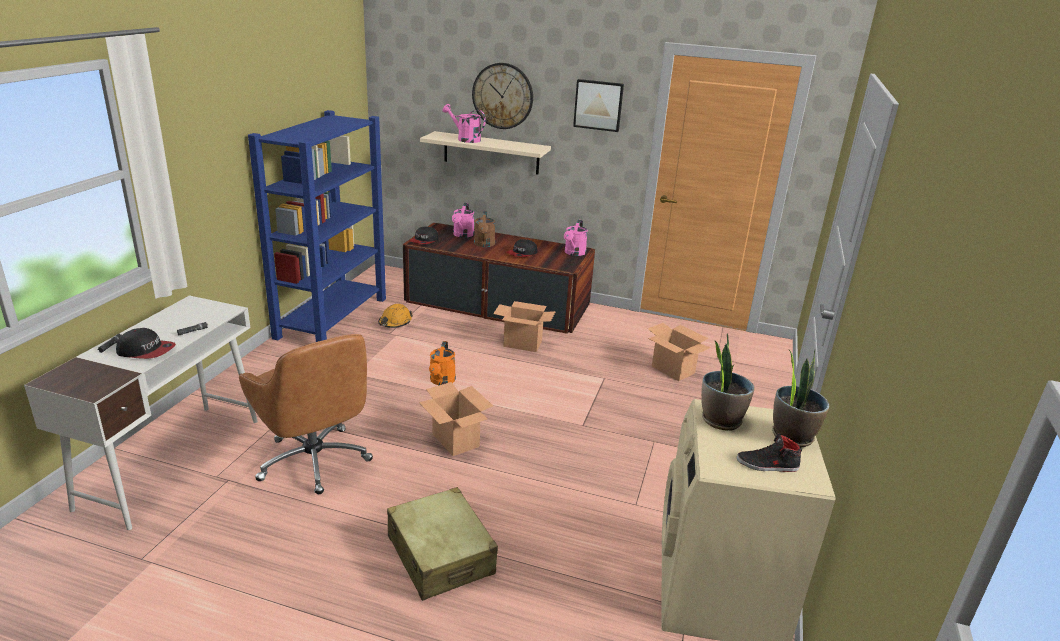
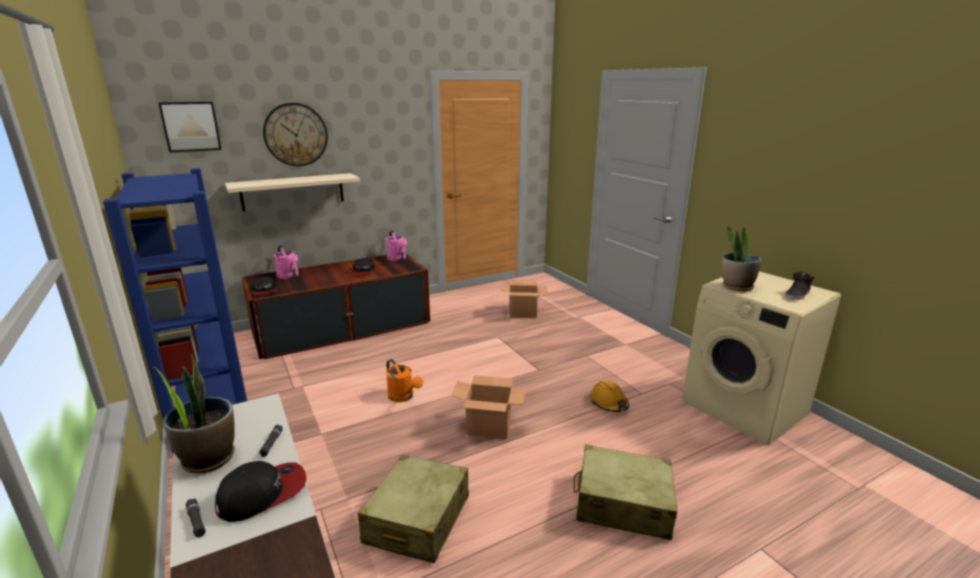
camera: 45 degrees left, 5 degrees down
(313, 461) = (417, 520): brown office chair -> beige suitcase
(395, 322) = (283, 378): orange hard hat -> orange hard hat (609, 403)
(465, 139) = (272, 181): pink watering can -> none
(484, 245) = (322, 276): brown watering can -> none
(522, 344) = (411, 343): cardboard box -> none
(598, 105) = (386, 129): picture -> picture (191, 126)
(792, 436) = (769, 279): potted plant -> potted plant (208, 458)

